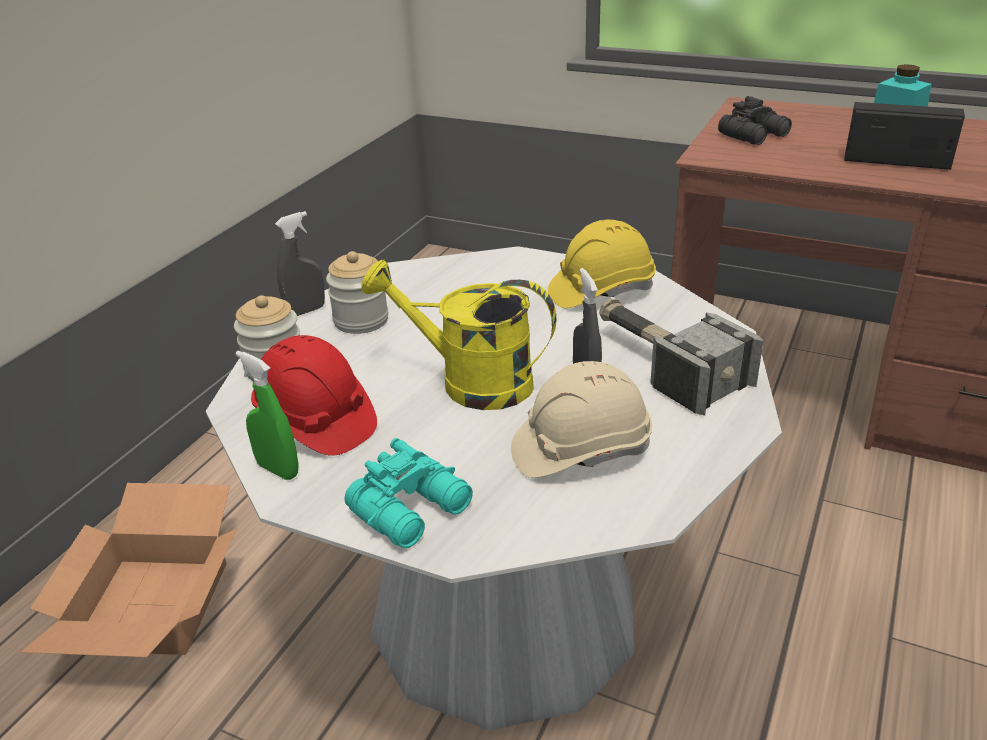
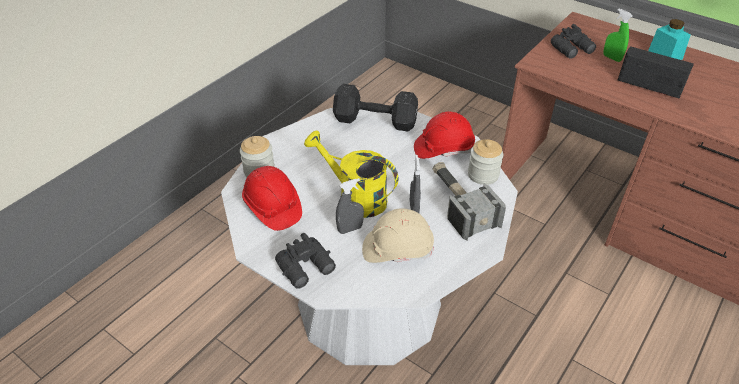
camera: 10 degrees right, 10 degrees up
(151, 603) = (191, 265): cardboard box -> none
(278, 469) = (249, 233): green spray bottle -> green spray bottle (611, 58)
(306, 311) = (282, 135): grey spray bottle -> grey spray bottle (350, 229)
(361, 320) = (309, 147): jar -> jar (483, 175)
(414, 510) = (307, 268): turquoise binoculars -> black binoculars
(471, 270) = (377, 121): none -> black dumbbell
(601, 291) = (443, 148): yellow hard hat -> red hard hat

